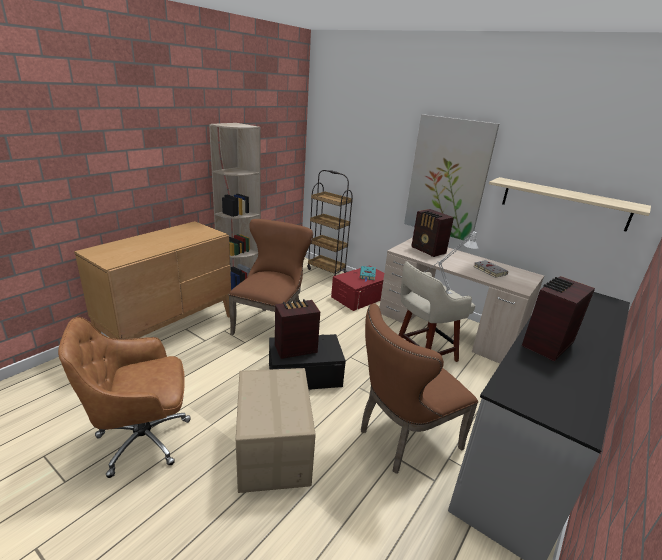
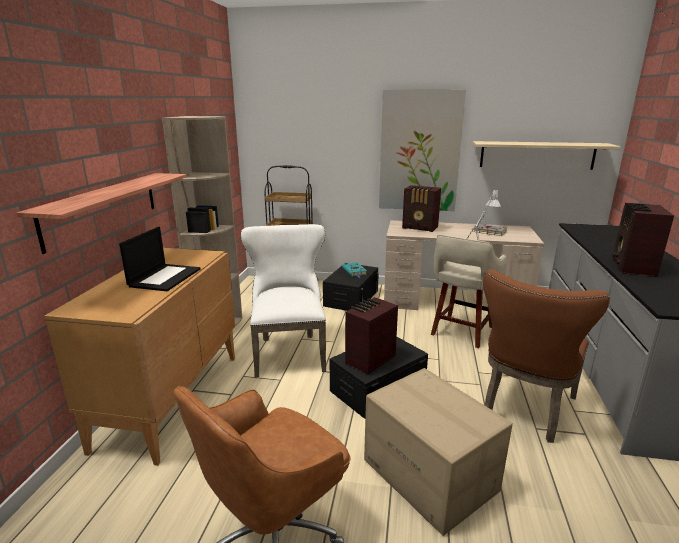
camera: 25 degrees left, 5 degrees down
(140, 186) = (103, 208): none -> shelf
(165, 244) = (165, 277): none -> laptop
(270, 323) = (289, 351): brown chair -> white chair
(360, 297) = (351, 298): red storage box -> black storage box

